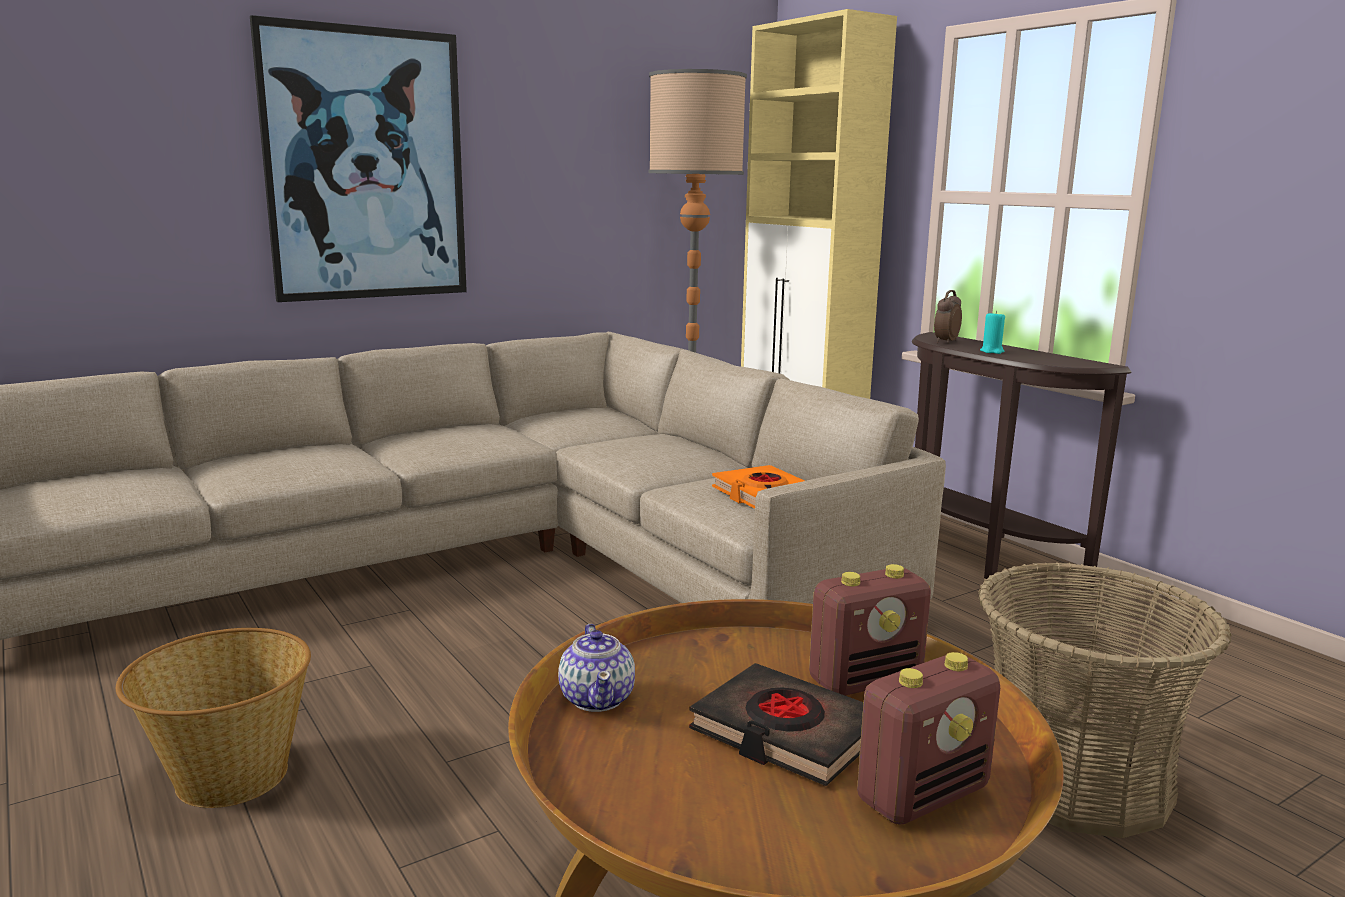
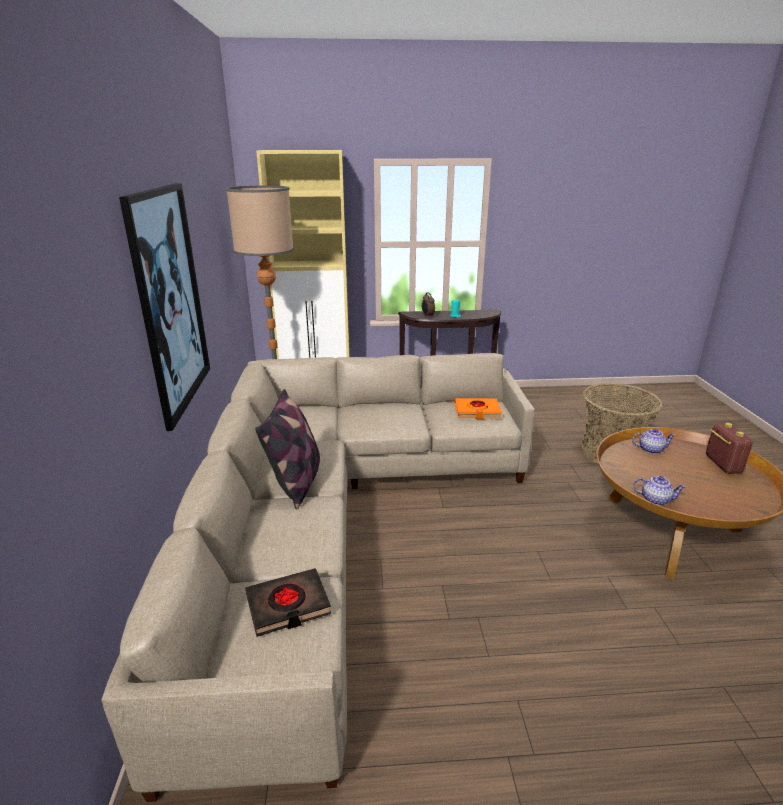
camera: 60 degrees left, 10 degrees up
(229, 776) = (537, 654): basket -> none
(401, 447) = (296, 482): none -> pillow
(786, 733) = (684, 473): black book -> black book (288, 605)
(866, 680) = (650, 449): radio -> teapot

